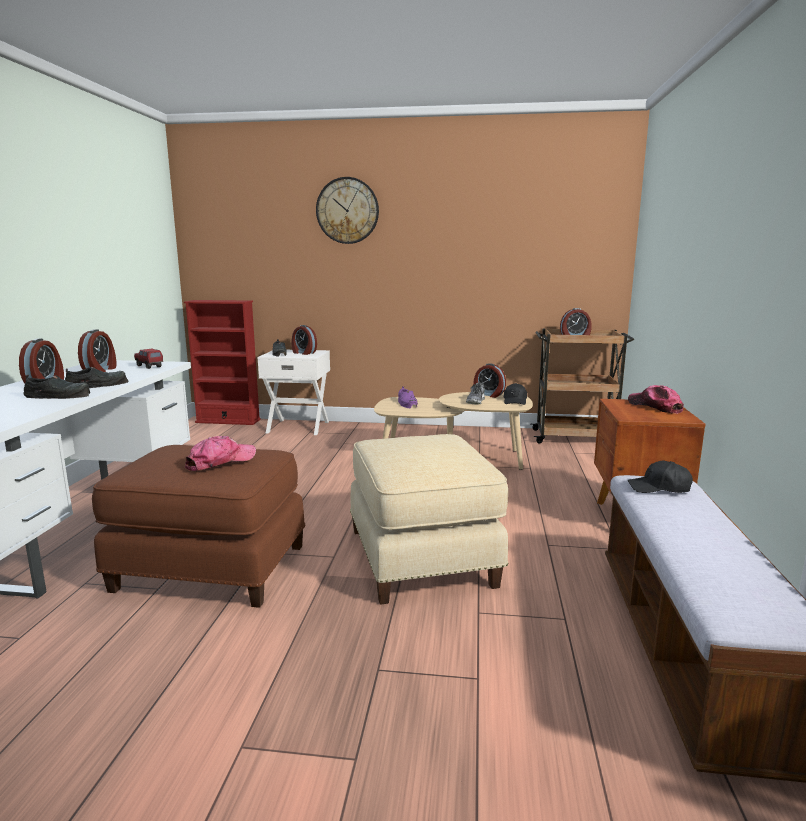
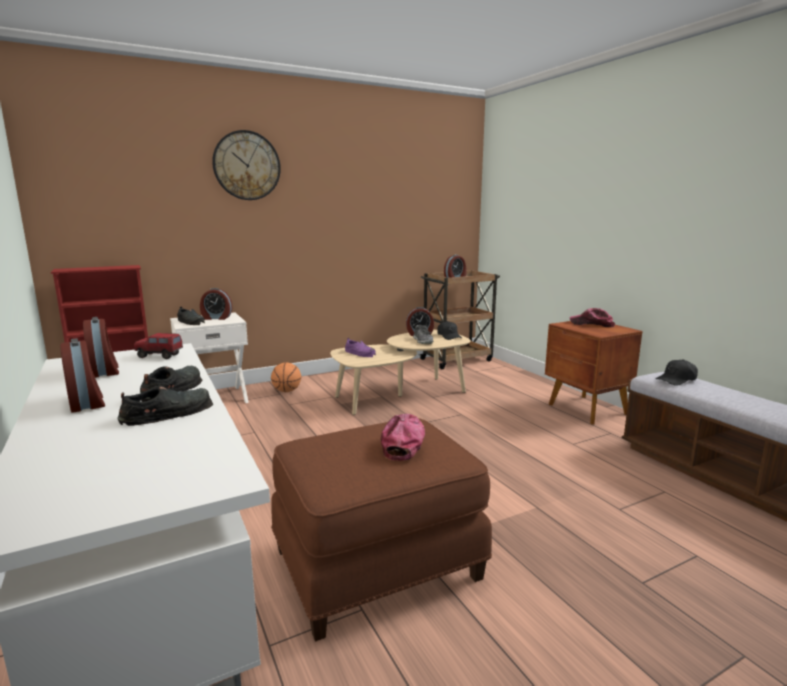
camera: 35 degrees left, 0 degrees up
(359, 433) = (287, 391): none -> basketball
(423, 556) = (518, 482): beige ottoman -> none

